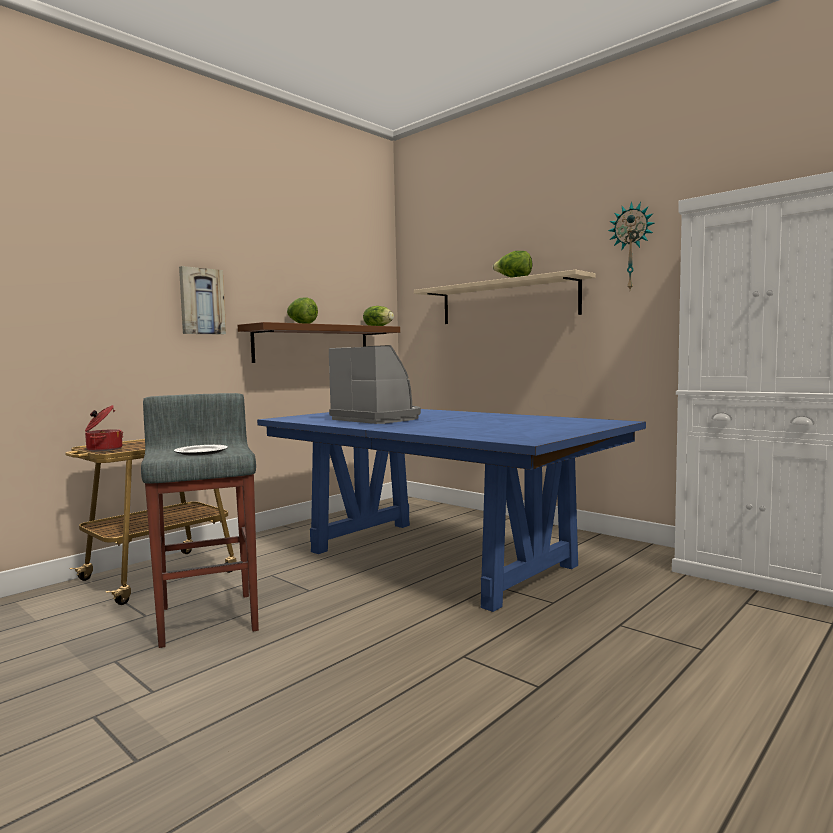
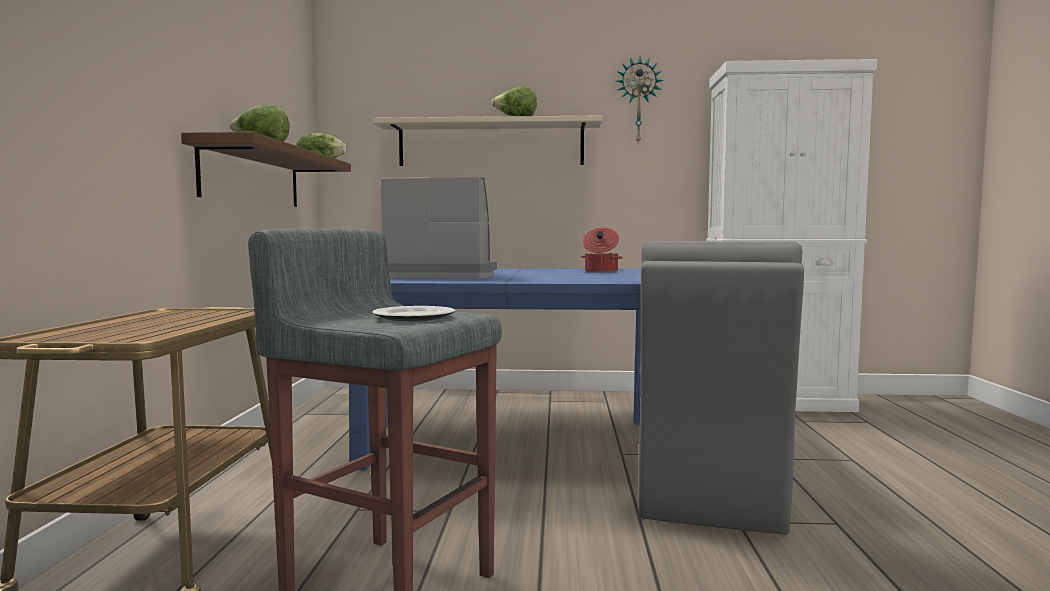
camera: 40 degrees left, 0 degrees up
(103, 449) = (105, 336): cooking pot -> cooking pot (600, 272)
(201, 301) = (140, 84): picture -> none
(488, 632) = (709, 494): none -> grey chair

